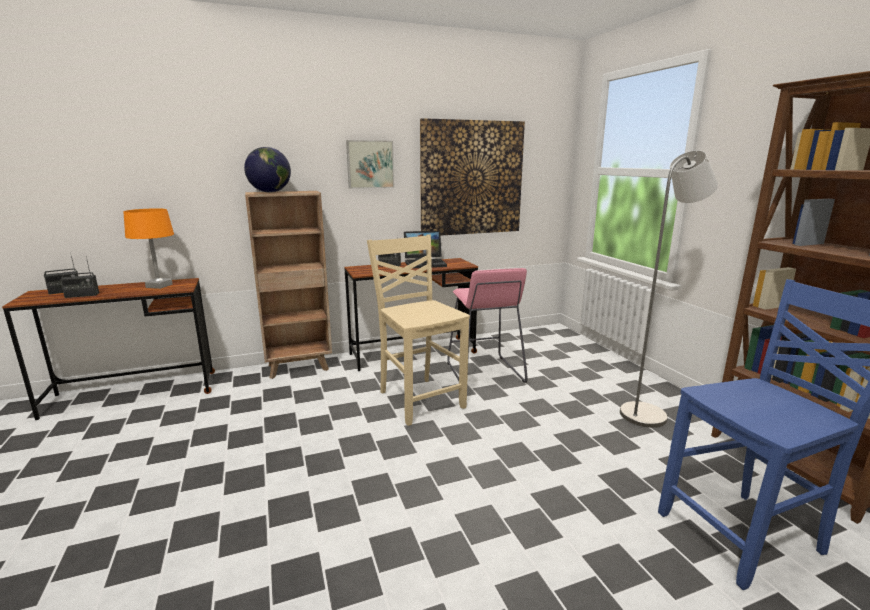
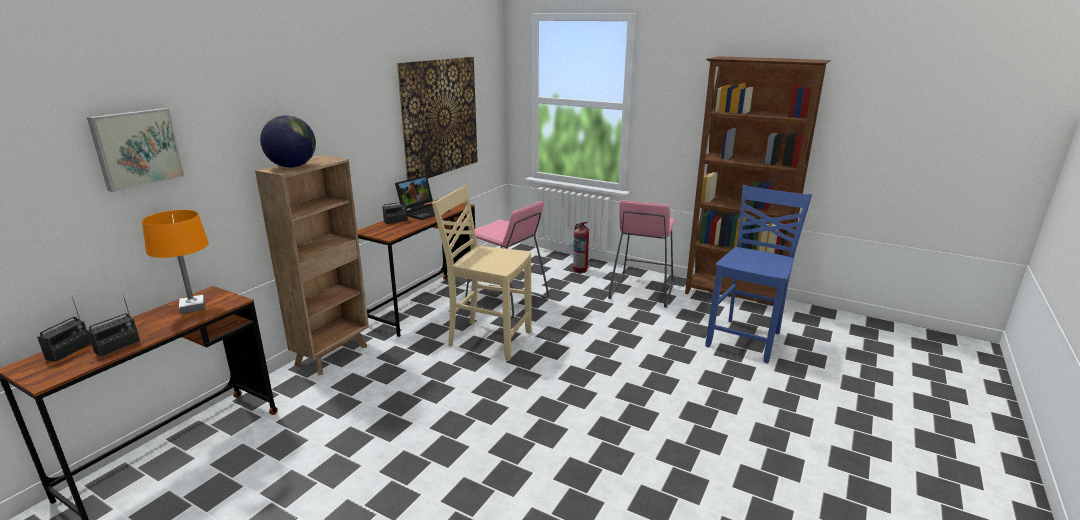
camera: 40 degrees left, 5 degrees up
(370, 164) = (361, 117): picture -> picture (136, 148)
(600, 368) = (580, 270): none -> fire extinguisher
(648, 413) = (641, 292): grey floor lamp -> pink stool

